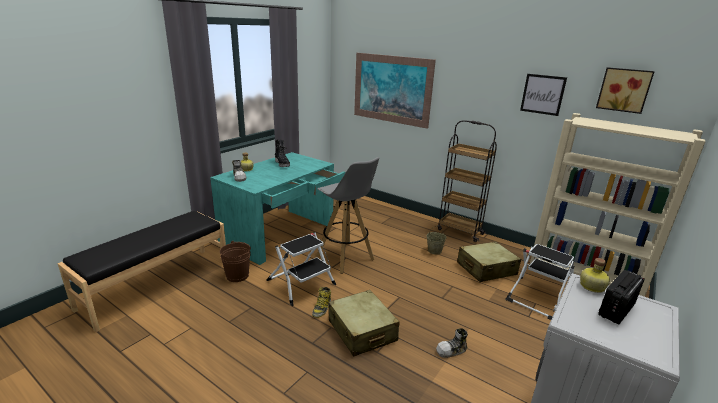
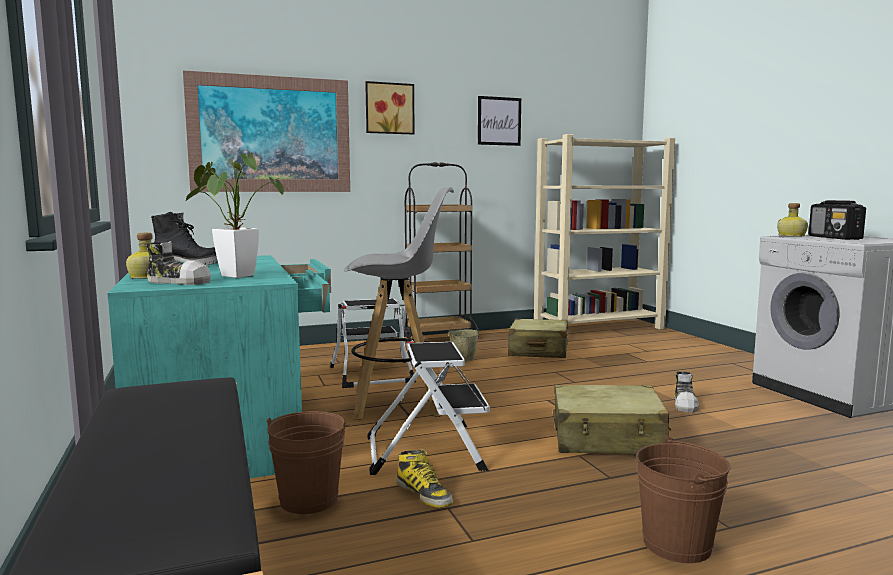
camera: 55 degrees left, 15 degrees down
(256, 378) = (677, 544): none -> brown bucket
(263, 178) = (233, 275): none -> potted plant
(322, 308) = (520, 450): boot -> boot (424, 494)
(539, 297) = (617, 349): step ladder -> step ladder (373, 373)
(624, 90) = (573, 109): picture -> picture (389, 108)

